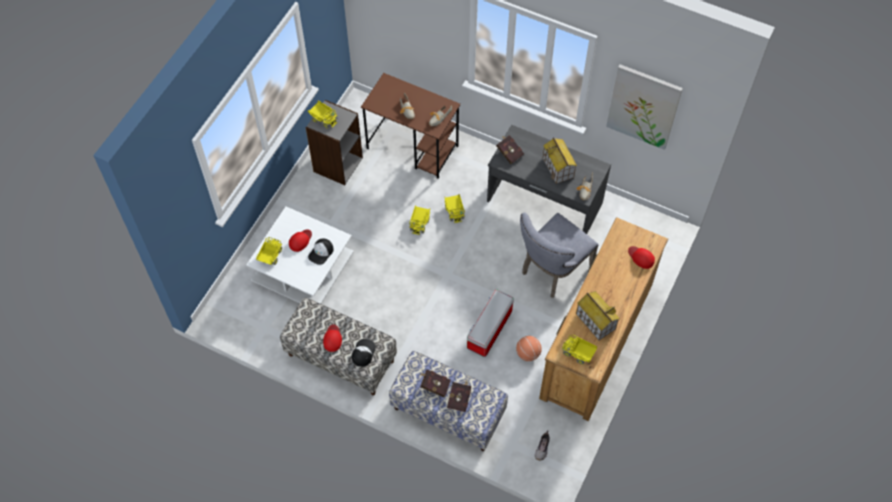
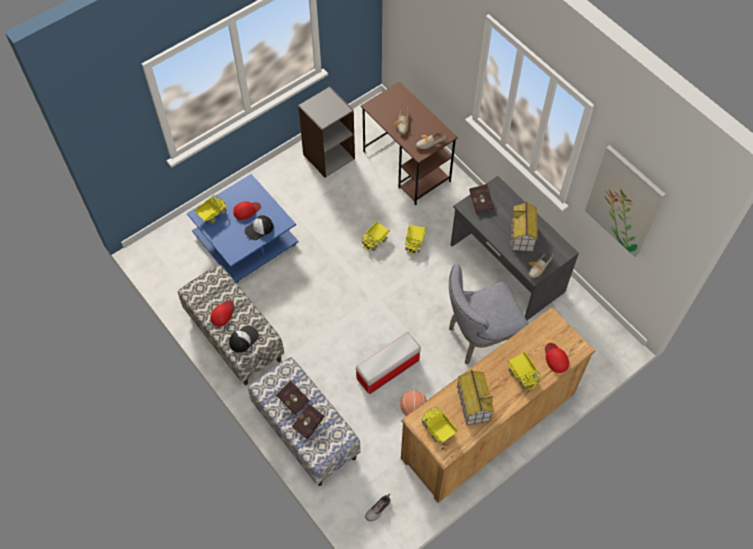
camera: 25 degrees right, 0 degrees up
(302, 269) = (244, 240): white coffee table -> blue coffee table
(323, 119) = (318, 103): toy truck -> toy truck (523, 374)

